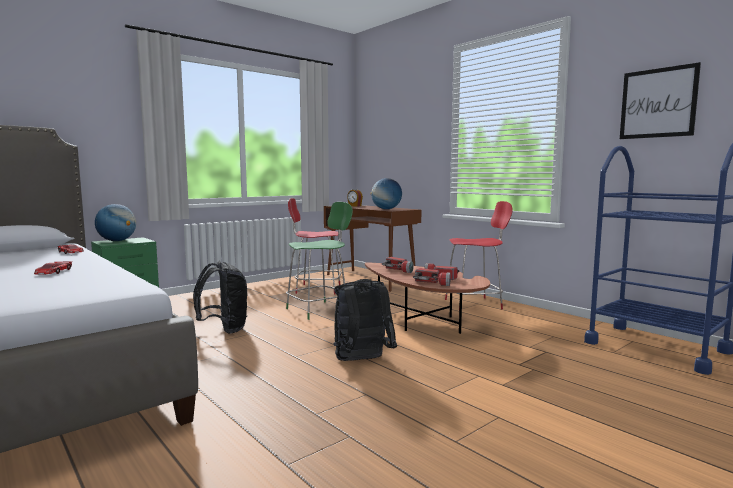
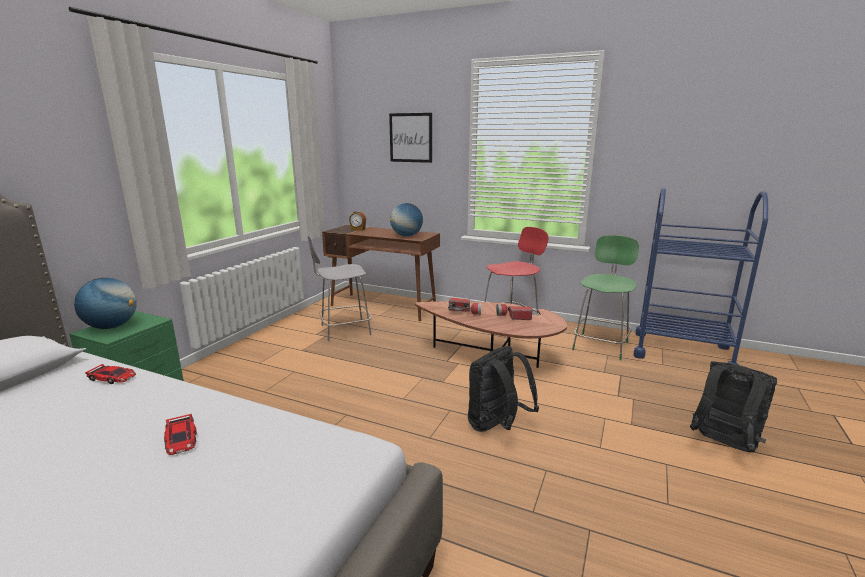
camera: 25 degrees left, 10 degrees up
(224, 329) = (310, 416): black backpack -> black backpack (723, 445)
(316, 289) = (343, 330): red chair -> grey chair
(319, 310) = (379, 361): green chair -> green chair (601, 345)
(432, 283) = (520, 328): flashlight -> none
(658, 103) = (683, 146): picture -> picture (411, 137)

